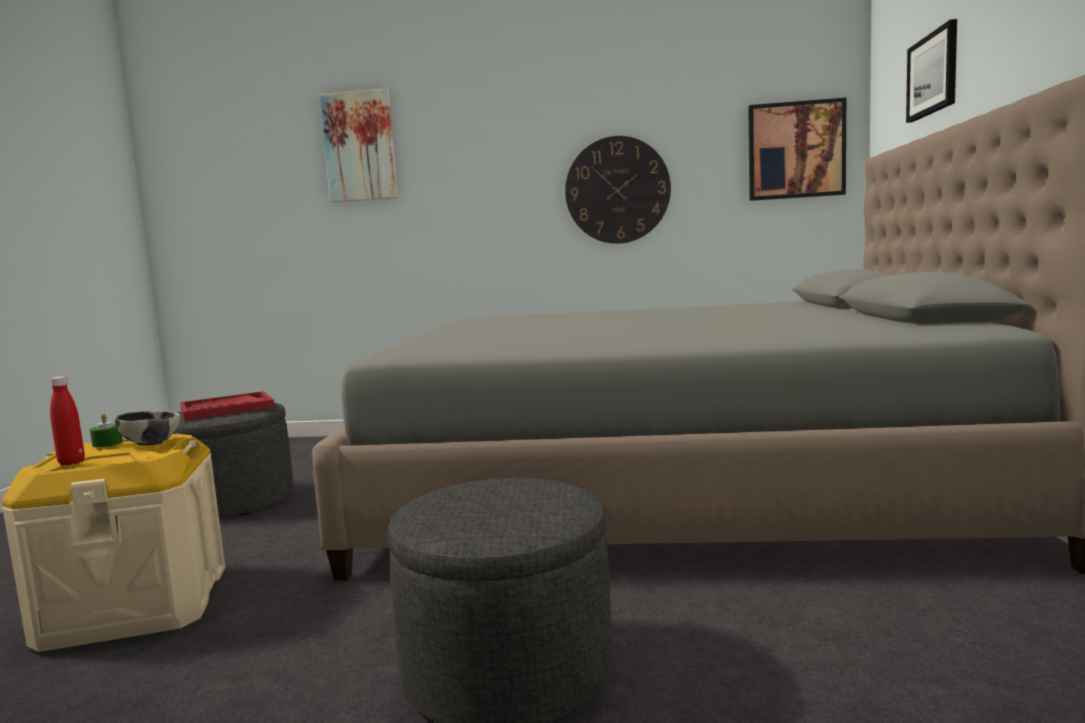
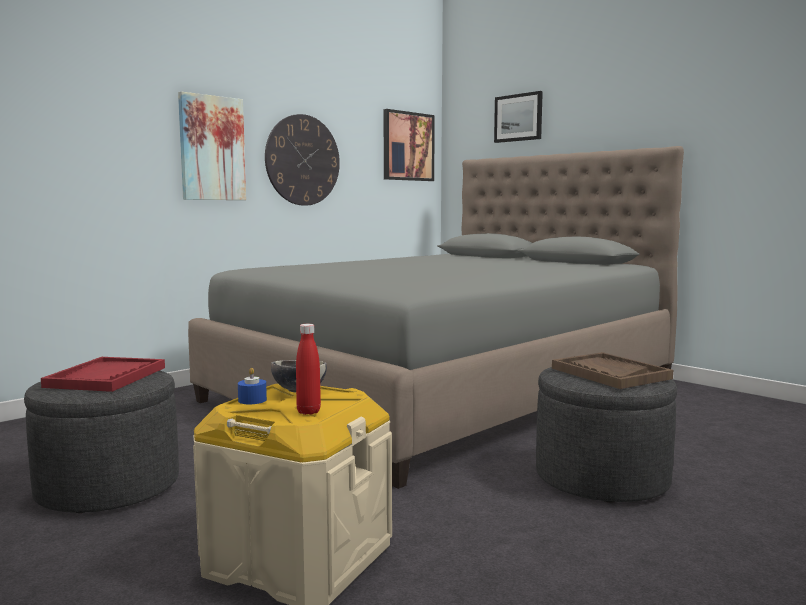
camera: 50 degrees left, 0 degrees up
(107, 444) = (252, 400): green candle -> blue candle
(360, 147) = (62, 77): picture -> picture (212, 148)
(495, 505) = (609, 373): none -> brown tray

